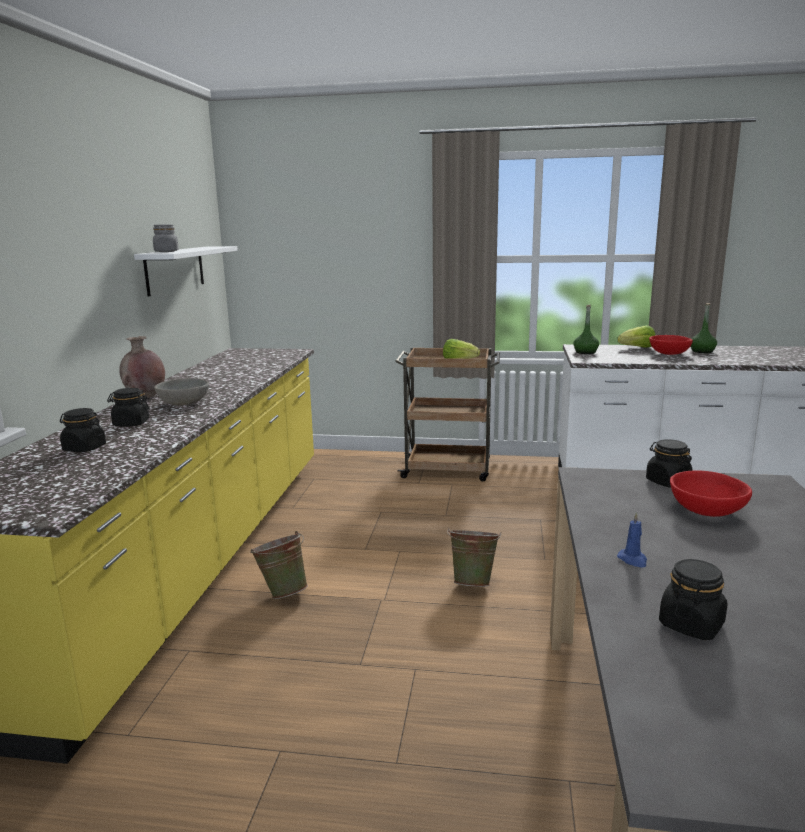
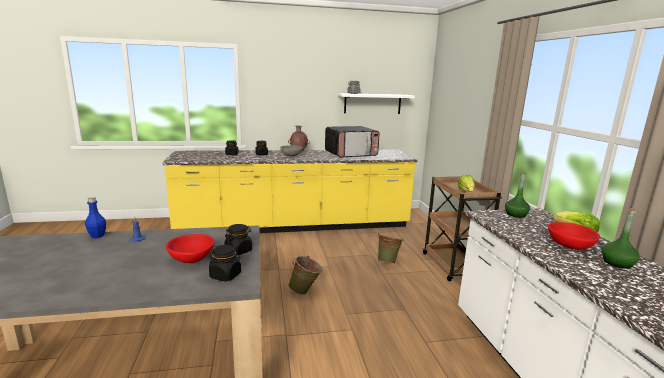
camera: 70 degrees right, 0 degrees up
(230, 371) = (351, 154): none -> microwave
(282, 592) = (276, 246): green bucket -> green bucket (388, 261)
(615, 606) = (97, 236): none -> blue bottle
(691, 624) = (75, 248): black jar -> black jar (225, 275)

